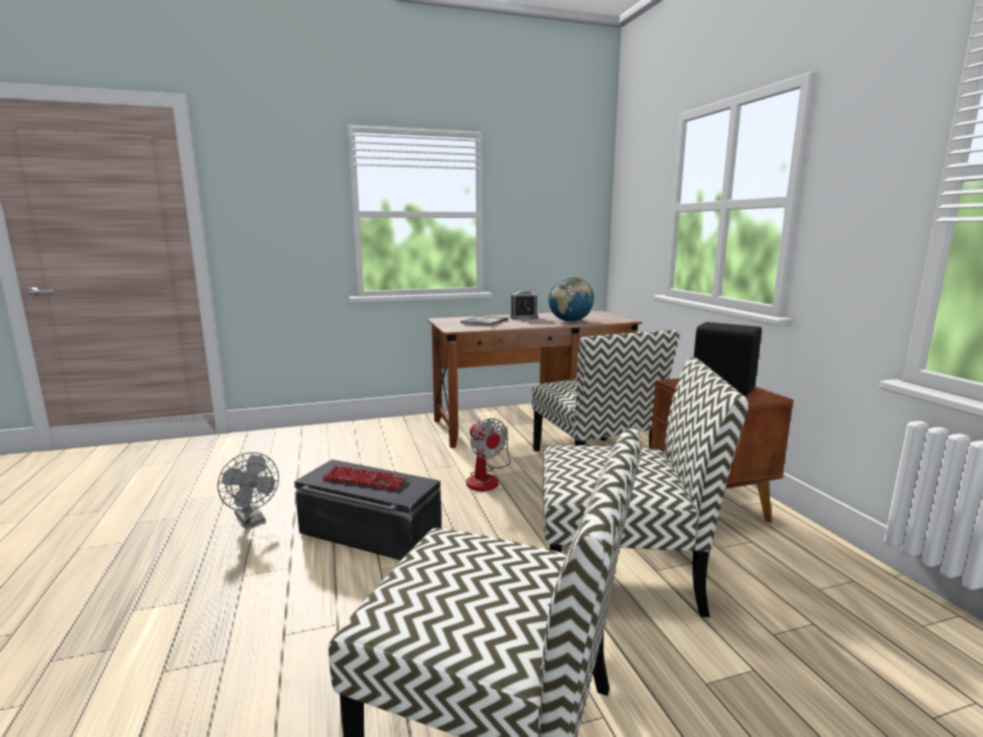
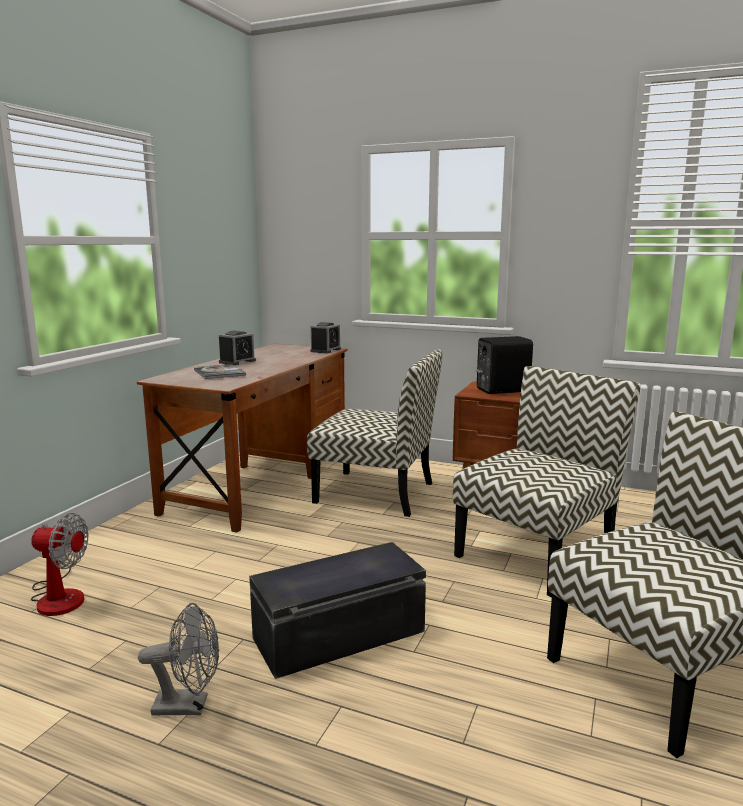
camera: 50 degrees left, 0 degrees up
(365, 480) = (337, 573): keyboard -> none
(487, 478) = (328, 541): fan -> fan (59, 595)
(570, 321) = (294, 358): globe -> none
(616, 320) = (325, 350): none -> alarm clock

